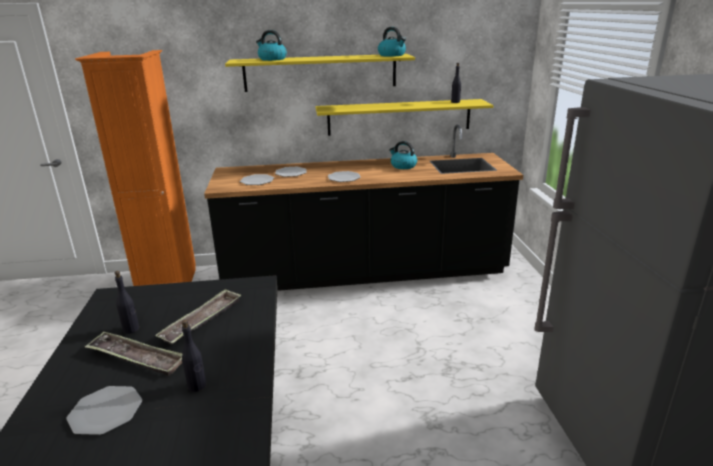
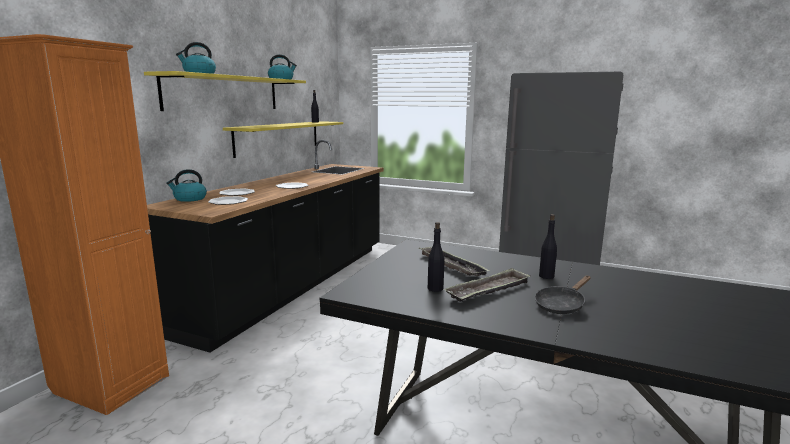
camera: 60 degrees left, 10 degrees down
(106, 411) = (561, 305): plate -> black frying pan
(403, 166) = (305, 176): kettle -> kettle (189, 199)

